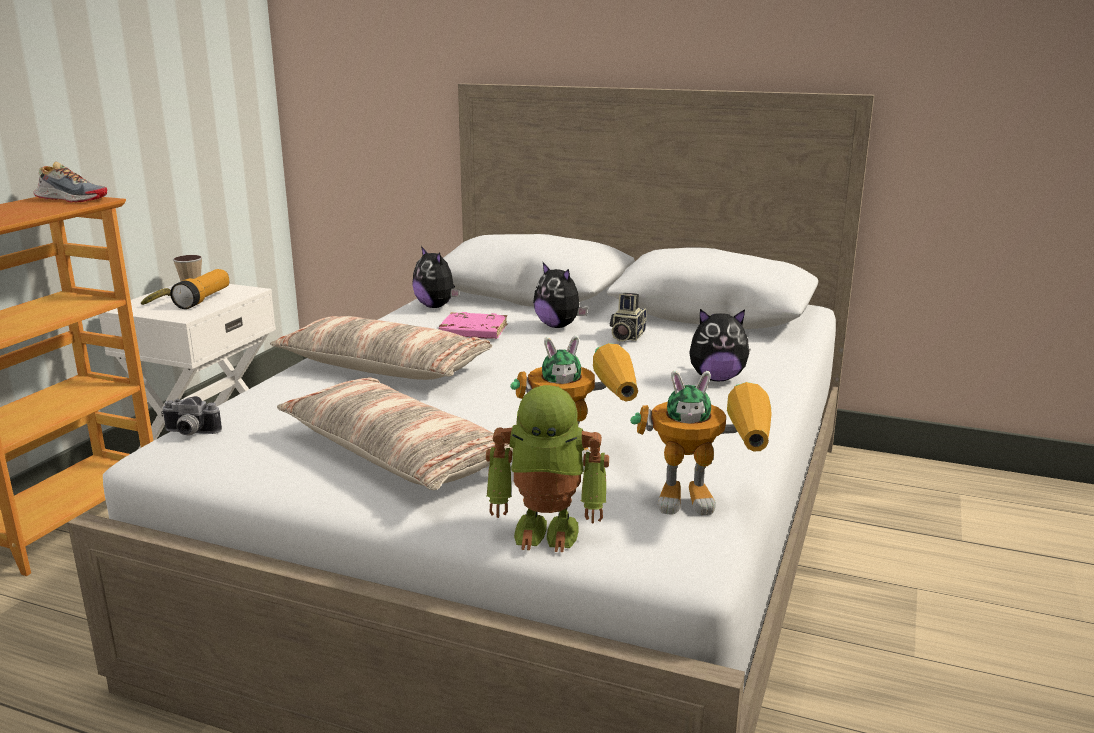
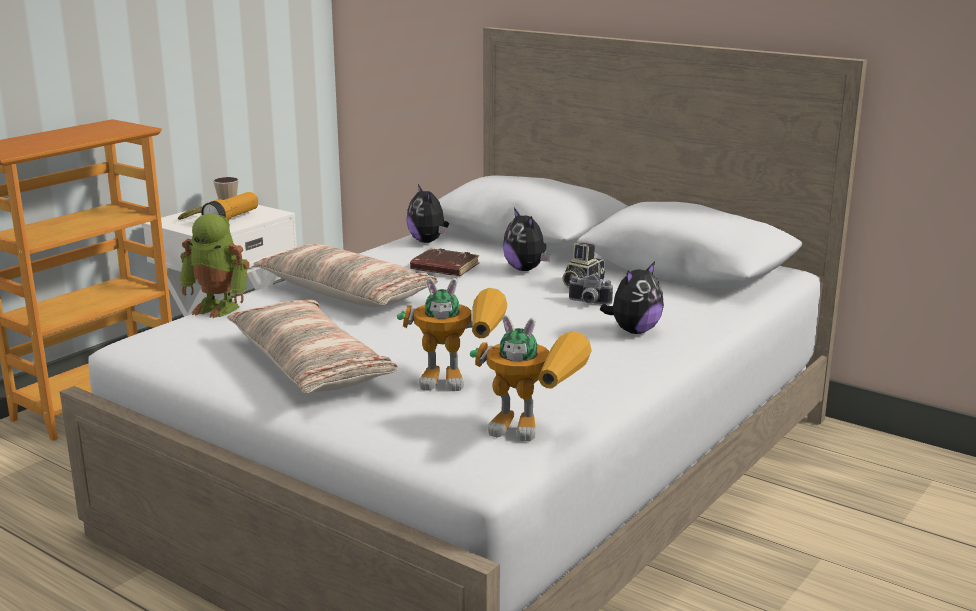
camera: 15 degrees right, 0 degrees up
(71, 199) = (119, 126): shoe -> none
(189, 433) = (161, 332): camera -> camera (588, 303)
(472, 332) = (443, 268): pink book -> brown book
(548, 529) = (388, 435): toy robot -> toy robot (218, 307)
(716, 378) = (634, 331): plush toy -> plush toy turned 60 degrees counterclockwise

